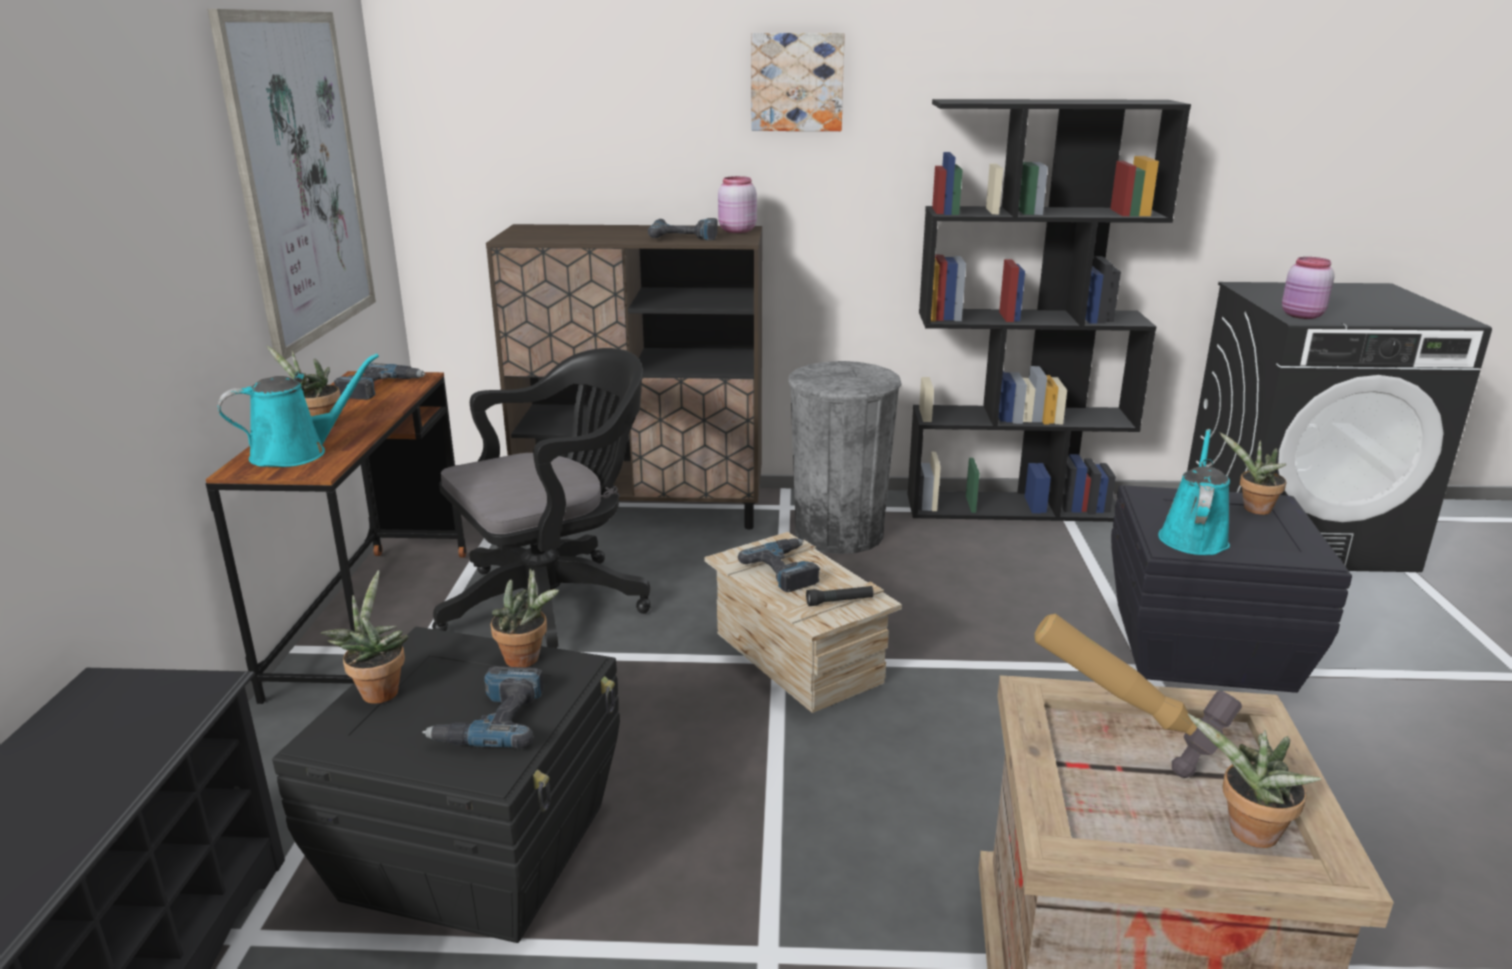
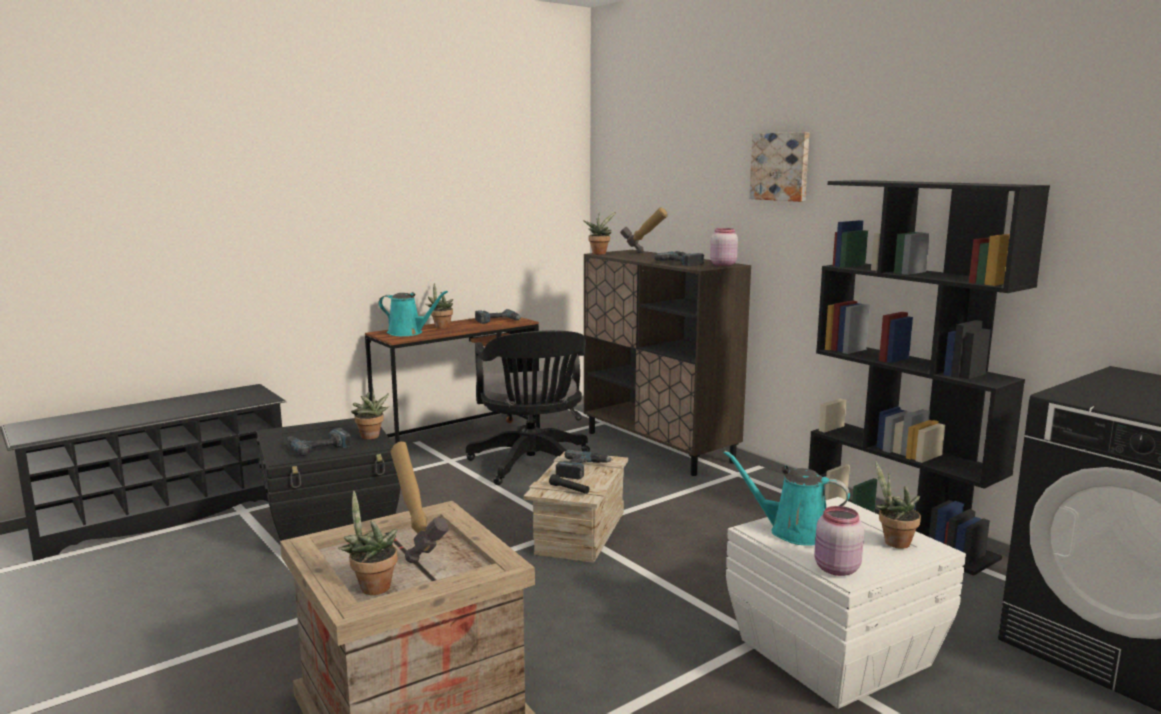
camera: 50 degrees right, 10 degrees down
(299, 178) = (494, 208): picture -> none
(378, 690) = (316, 426): potted plant -> potted plant (599, 253)
(554, 603) = (532, 466): black office chair -> black office chair turned 60 degrees clockwise
(577, 232) = (642, 255): none -> hammer
(839, 533) = (738, 497): grey trash can -> none
(1193, 537) = (793, 532): turquoise watering can -> turquoise watering can turned 135 degrees counterclockwise
(1199, 644) = (833, 651): black storage box -> white storage box
(1302, 316) = (1075, 394): pink jar -> pink jar (835, 569)

